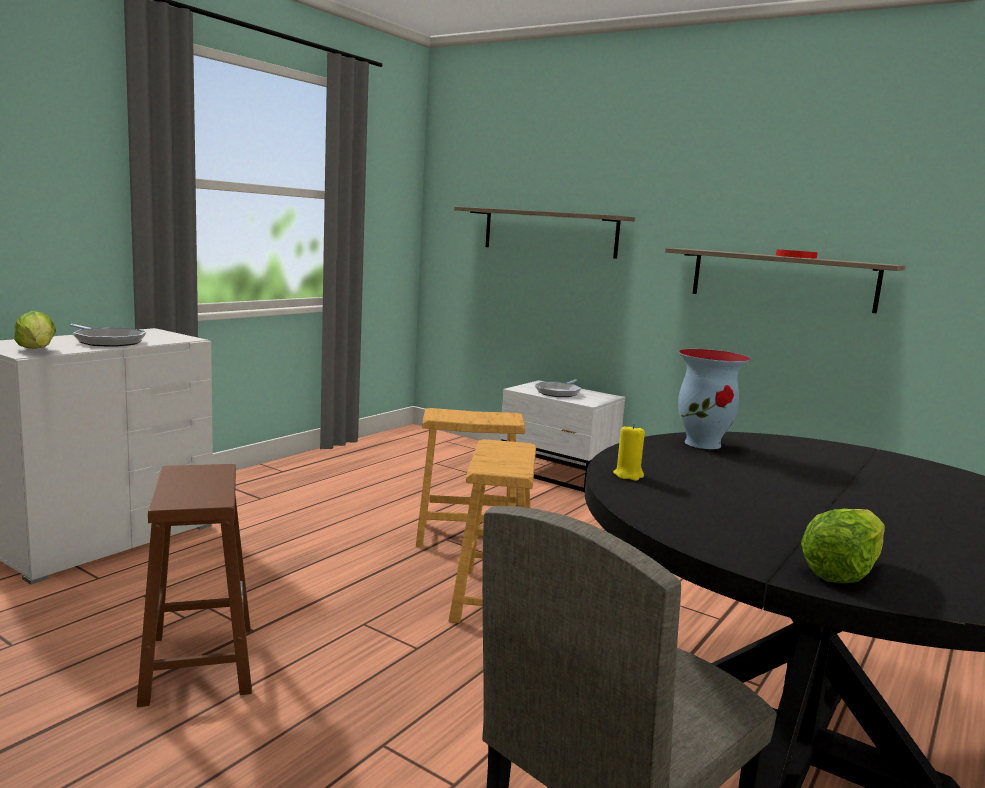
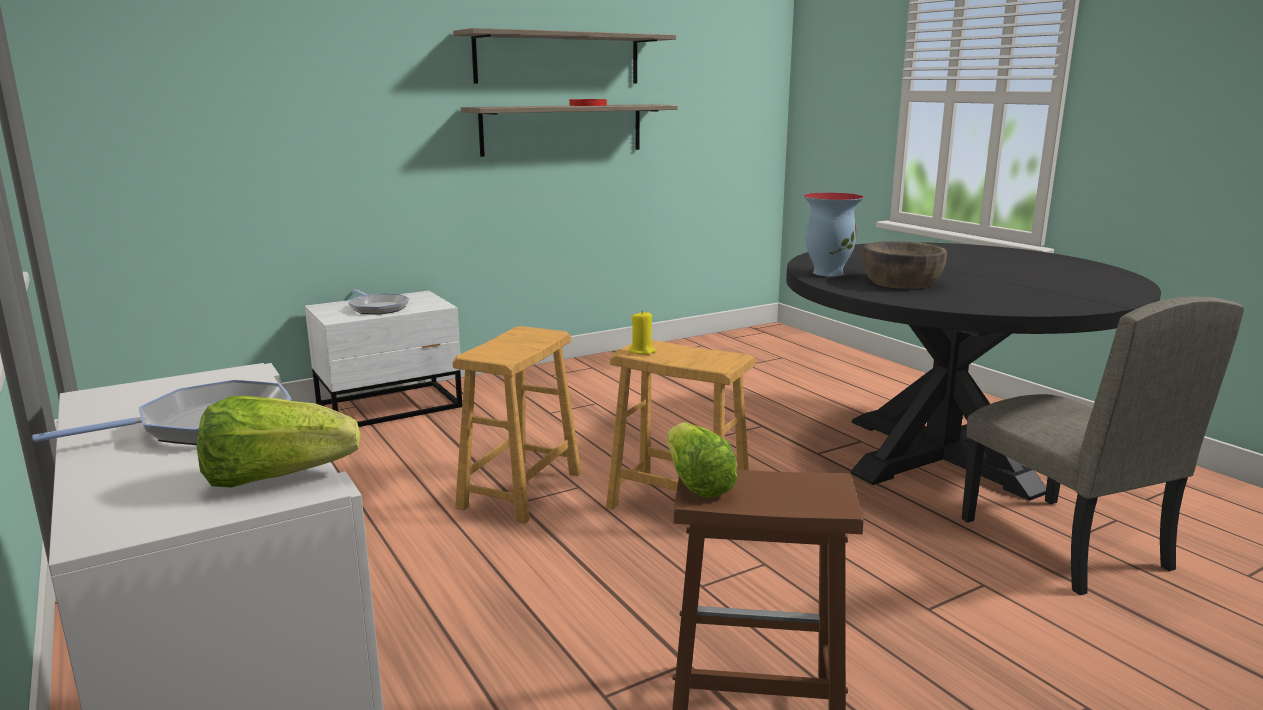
camera: 65 degrees left, 5 degrees up
(549, 232) = (273, 101): shelf -> shelf (558, 58)
(628, 475) = (922, 300): yellow candle -> yellow candle (642, 351)
(710, 469) = (901, 282): none -> brown bowl
(842, 571) = (1103, 294): lettuce -> lettuce (696, 483)

